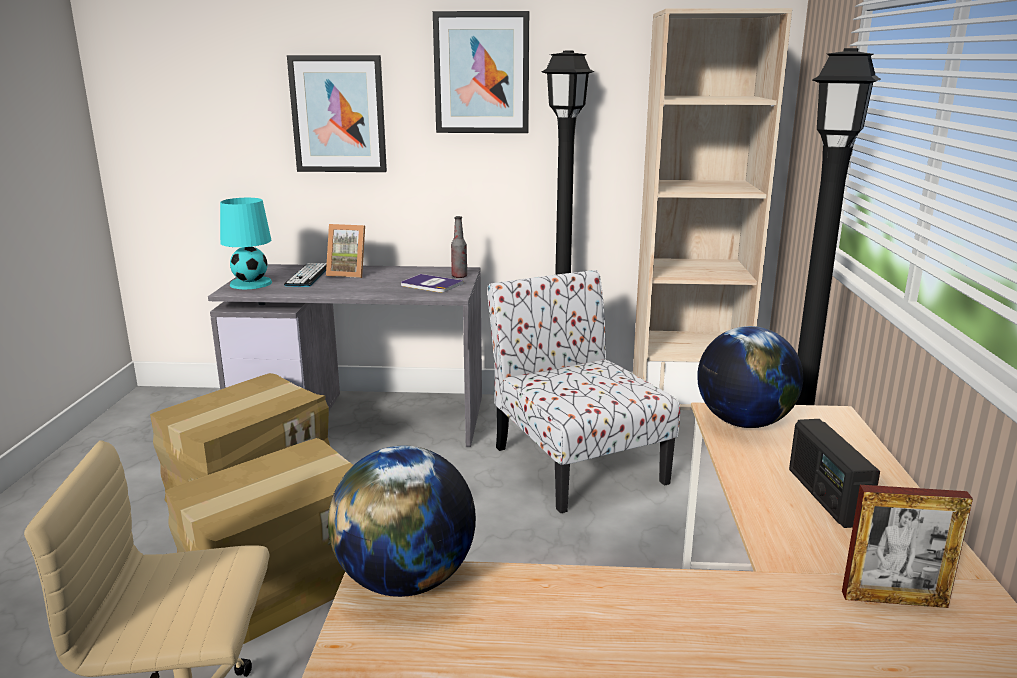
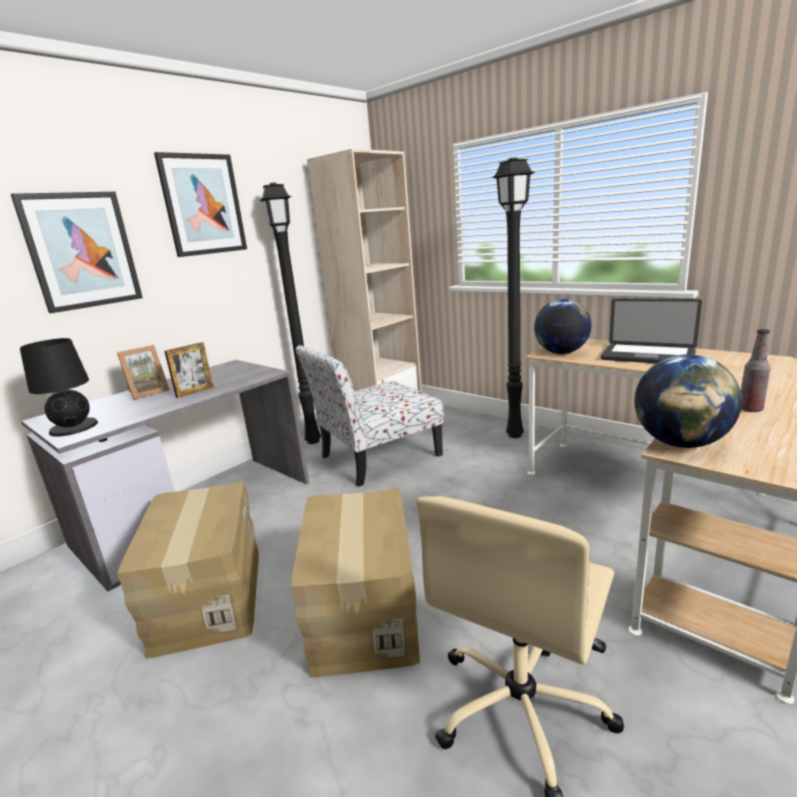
camera: 50 degrees left, 0 degrees up
(251, 283) = (74, 427): turquoise table lamp -> black table lamp
(308, 276) = (114, 405): keyboard -> none
(431, 284) = (237, 375): book -> none
(459, 276) = (240, 366): bottle -> bottle (750, 409)
(576, 463) = (377, 457): chair -> chair turned 45 degrees counterclockwise
(826, 496) = (647, 356): radio -> laptop
(894, 599) = (738, 365): picture frame -> picture frame (195, 392)

